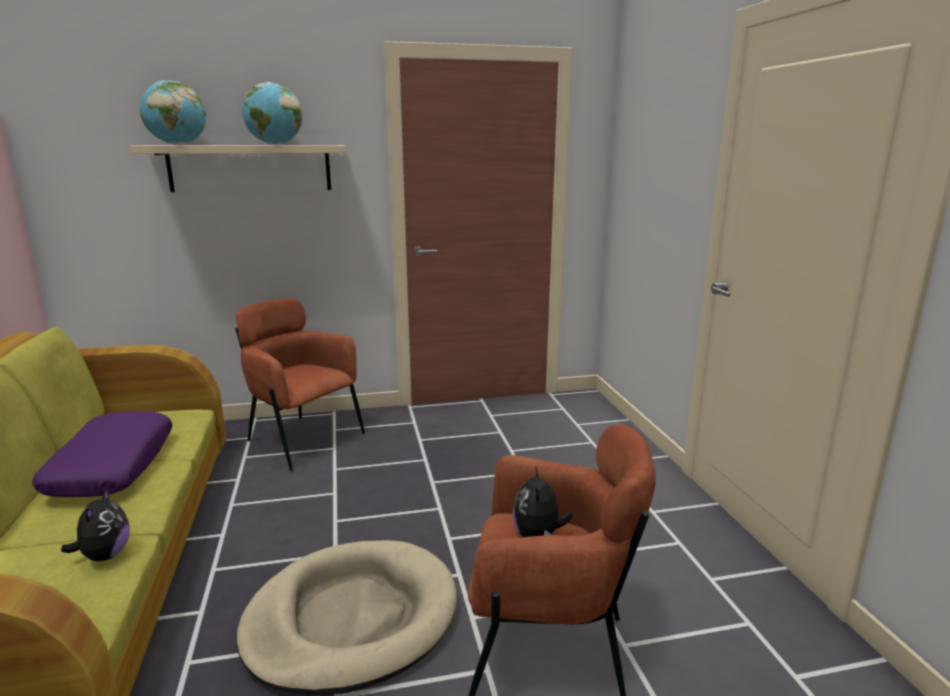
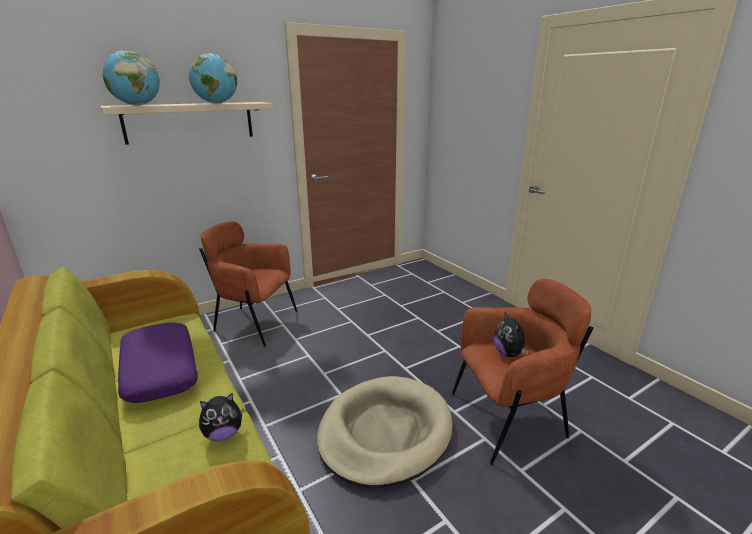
camera: 20 degrees left, 5 degrees up
(105, 555) = (223, 434): plush toy -> plush toy turned 90 degrees clockwise

